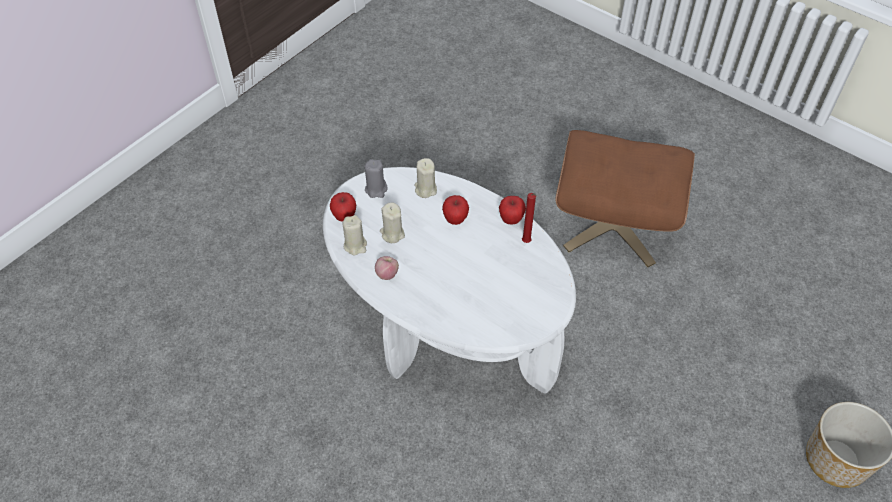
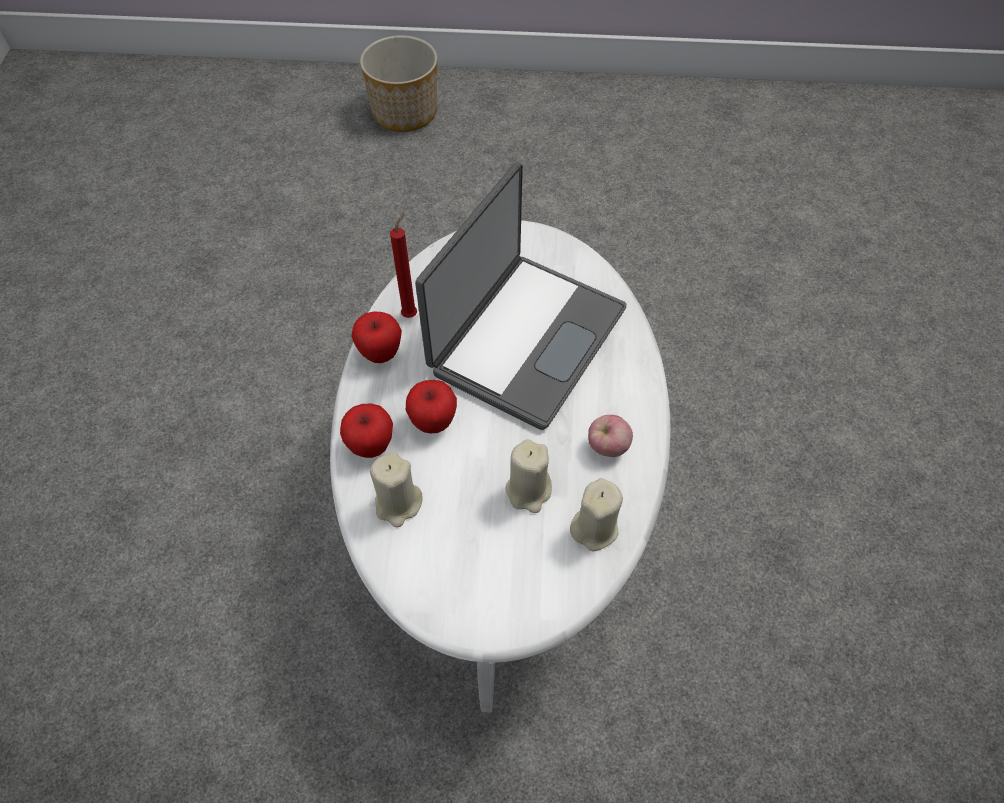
camera: 125 degrees left, 5 degrees up
(344, 217) = (551, 589): apple -> apple (371, 446)
(376, 189) = (453, 582): grey candle -> none
(474, 279) = (525, 338): none -> laptop
(614, 224) = (186, 403): brown ottoman -> none

